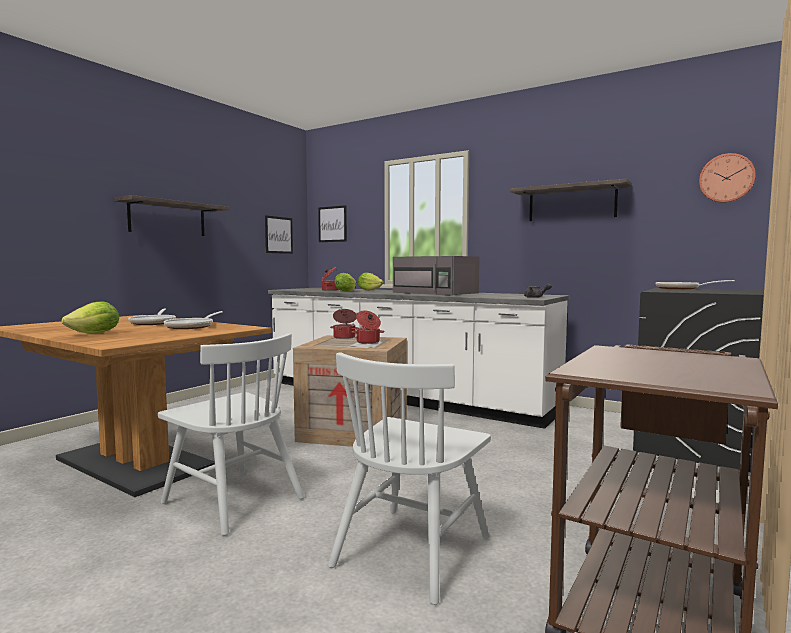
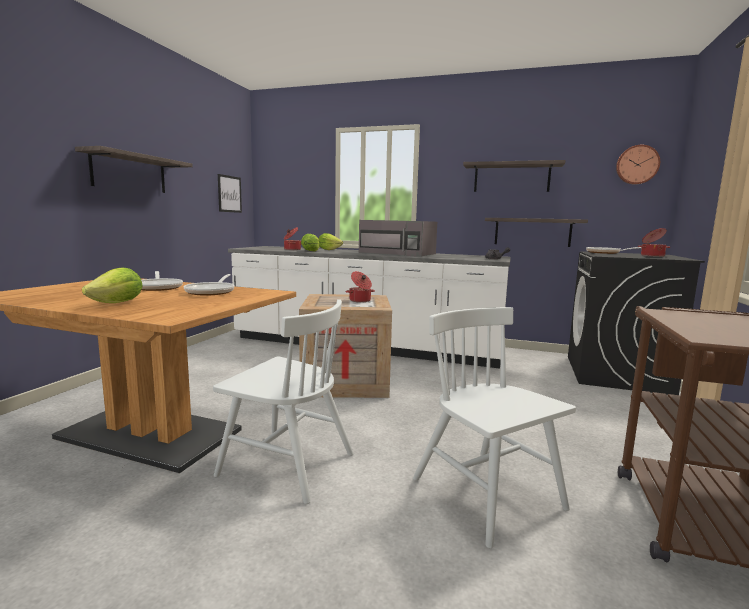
camera: 15 degrees left, 5 degrees up
(332, 224) = (280, 185): picture -> none
(344, 337) = (330, 296): cooking pot -> cooking pot (652, 256)
(412, 550) = (487, 494): white chair -> white chair turned 135 degrees clockwise
(599, 266) = (532, 232): none -> shelf

